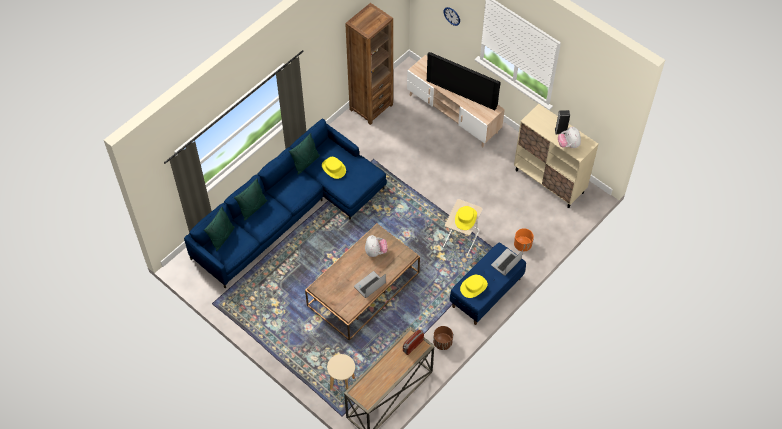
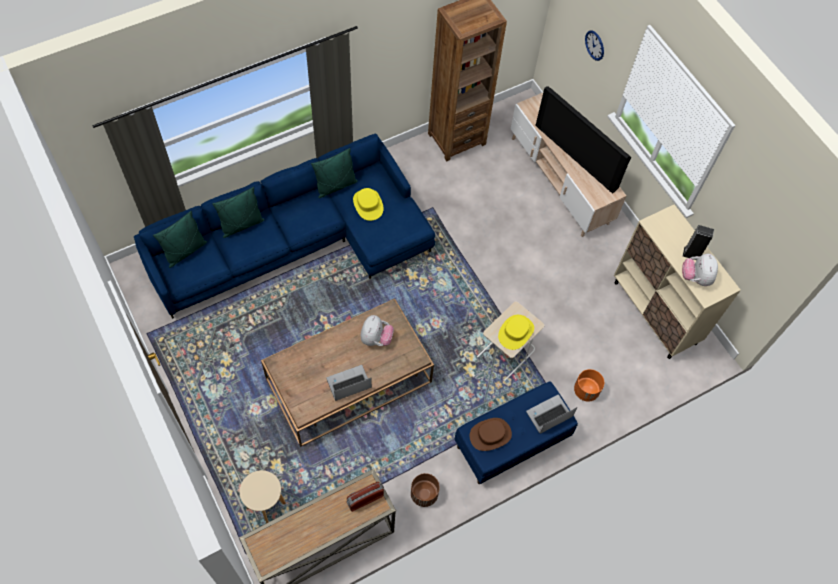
camera: 15 degrees right, 5 degrees up
(473, 287) = (490, 435): yellow hat -> brown hat

